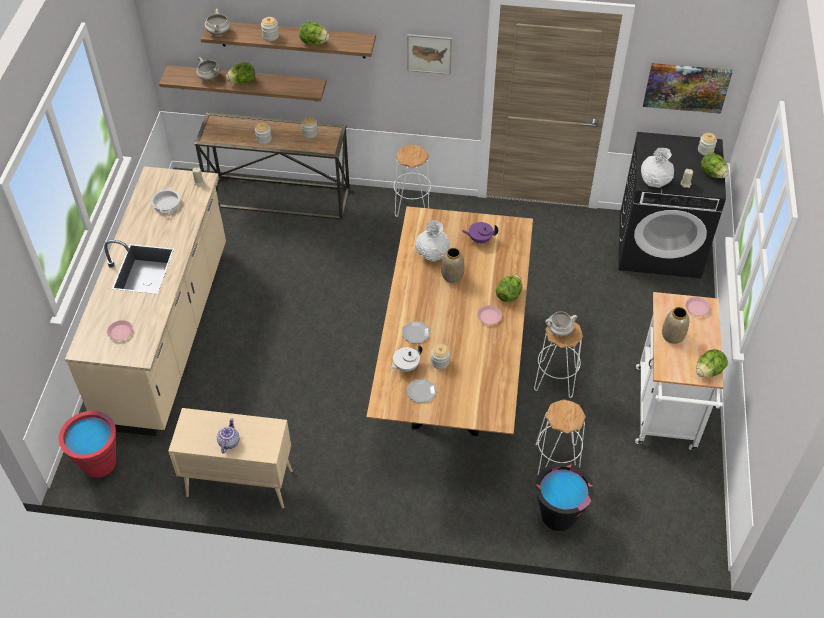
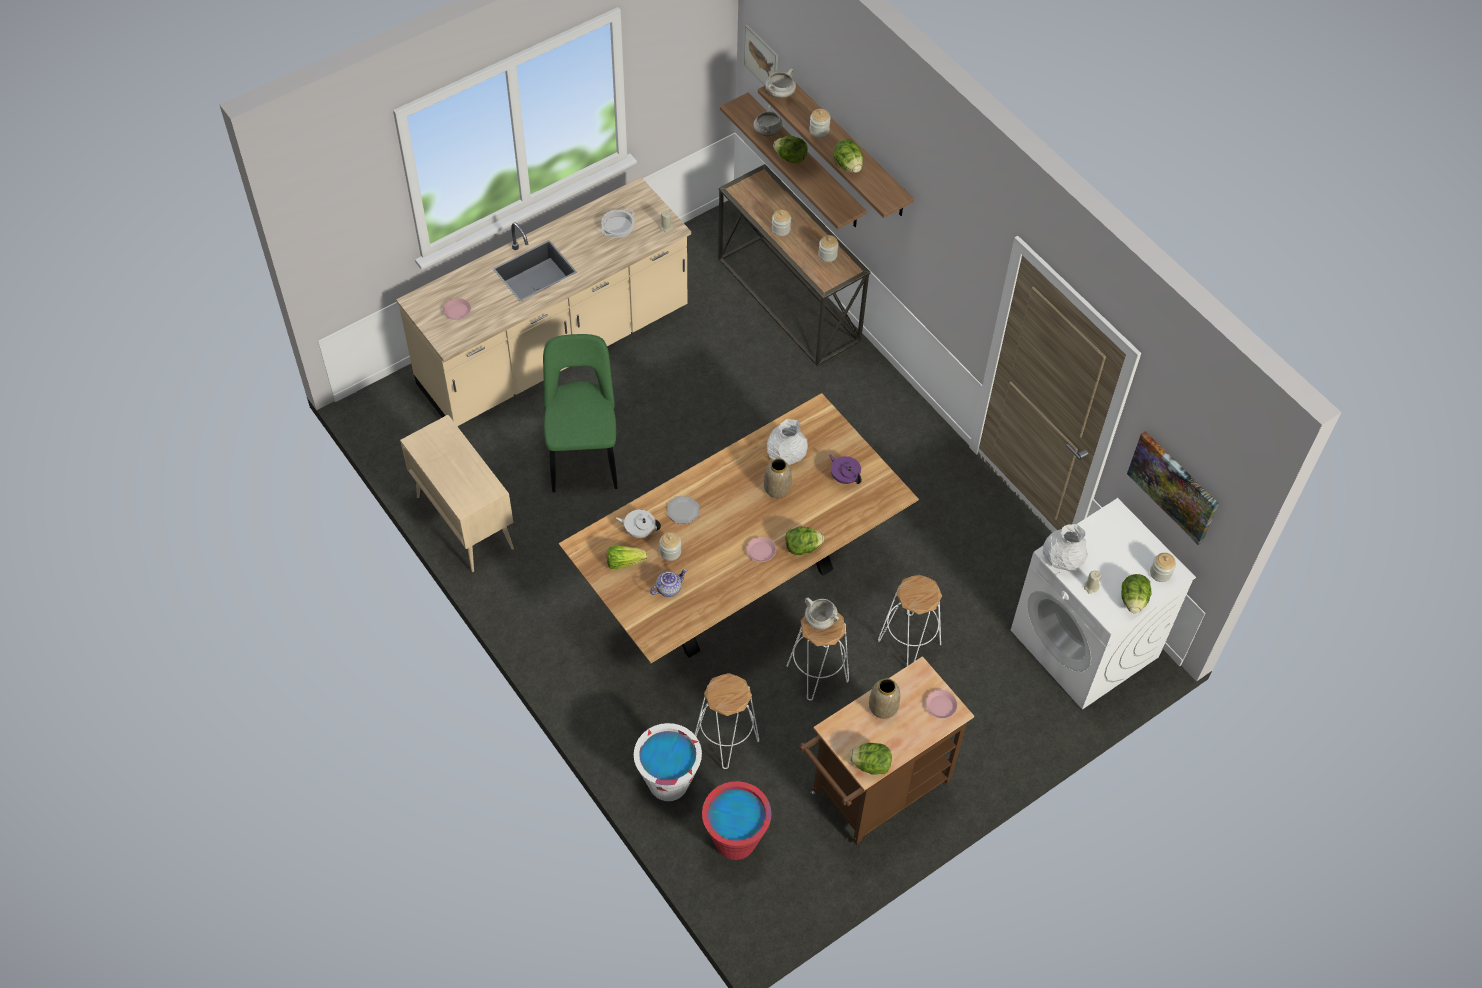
camera: 45 degrees right, 5 degrees up
(99, 463) = (388, 414): red bucket -> red bucket (735, 840)
(228, 442) = (447, 472): teapot -> teapot (668, 588)
(265, 378) = (583, 454): none -> green chair
(412, 205) = (897, 405): white stool -> white stool (909, 642)
(421, 391) = (624, 562): plate -> lettuce
(429, 54) = (954, 256): picture -> picture (761, 59)
(558, 515) = (668, 782): black bucket -> white bucket
(660, 245) = (1085, 644): black washing machine -> white washing machine
(665, 414) = (873, 793): white cart -> brown cart

